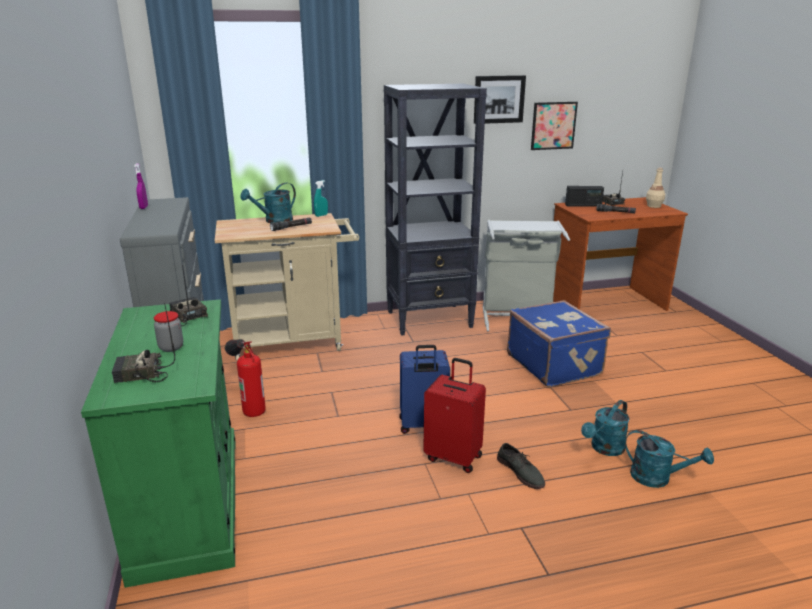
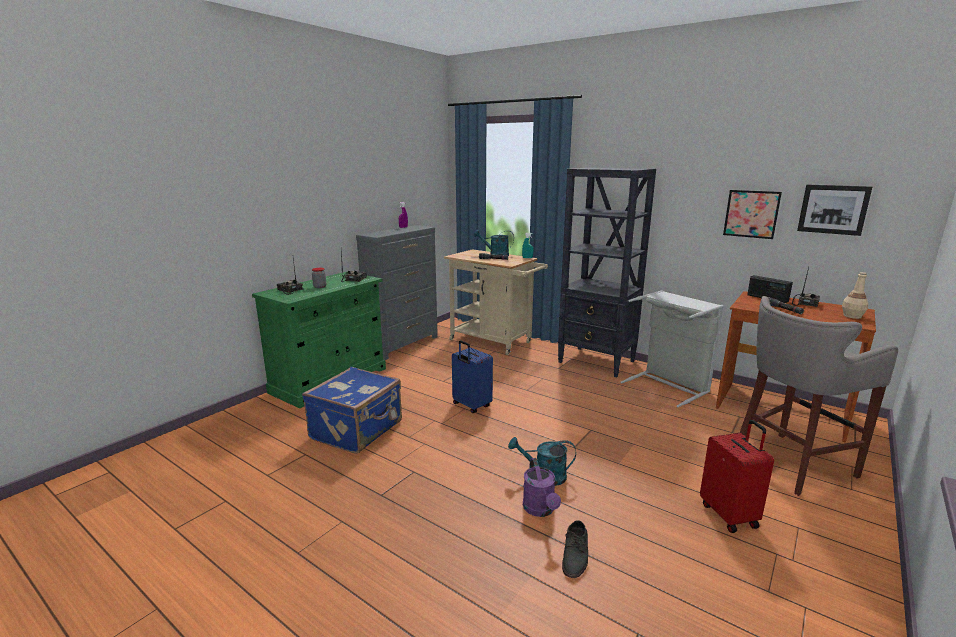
camera: 50 degrees right, 5 degrees down
(248, 401) = (421, 357): fire extinguisher -> none
(454, 457) = (453, 426): red suitcase -> red suitcase (729, 515)
(498, 99) = (692, 184): picture -> picture (833, 209)
(520, 471) = (469, 453): grey shoe -> grey shoe (575, 555)
(554, 364) = (626, 421): blue suitcase -> blue suitcase (358, 430)
(657, 478) = (540, 510): turquoise watering can -> purple watering can
(678, 342) = (789, 464): none -> grey stool

